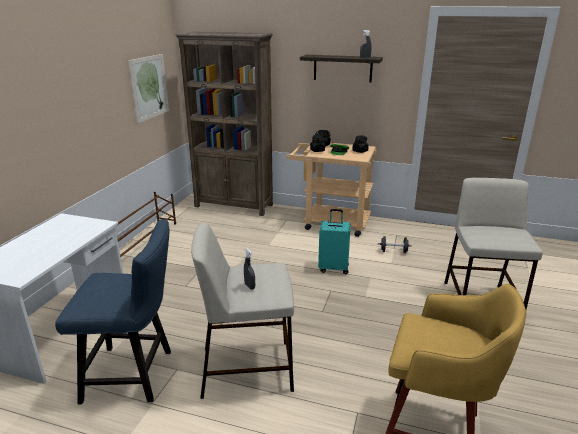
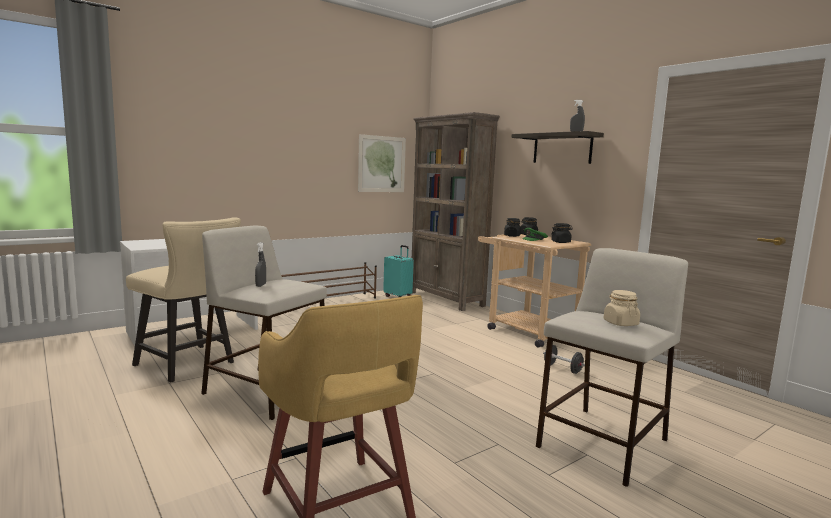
camera: 35 degrees right, 15 degrees down
(135, 375) = (189, 365): blue chair -> beige chair
(333, 268) = (467, 360): turquoise suitcase -> turquoise suitcase (398, 297)
(508, 234) = (620, 323): none -> beige jar

